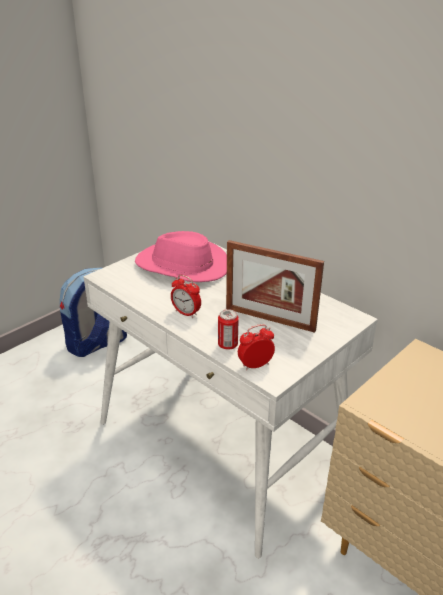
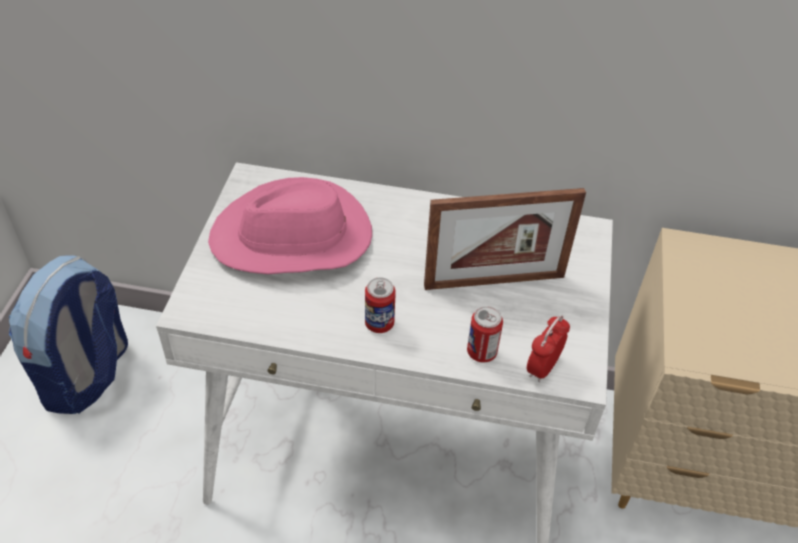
camera: 35 degrees left, 15 degrees up
(186, 313) = (379, 323): alarm clock -> can

